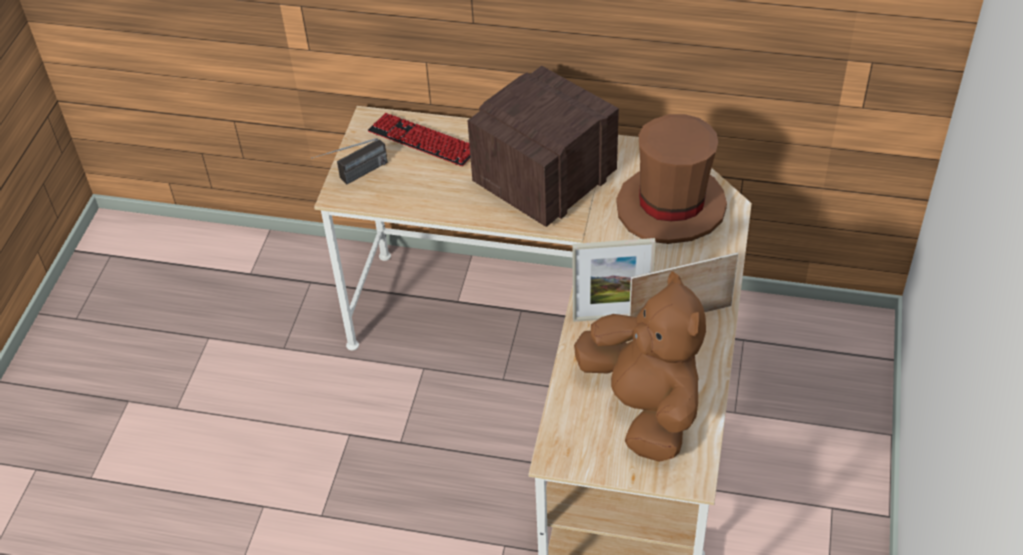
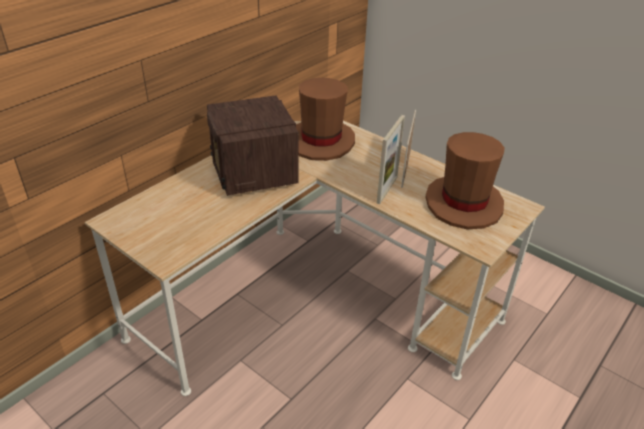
camera: 65 degrees left, 10 degrees down
(353, 177) = (155, 248): radio -> none
(423, 141) = (160, 205): keyboard -> none
(644, 407) = (464, 204): brown plush toy -> brown hat

